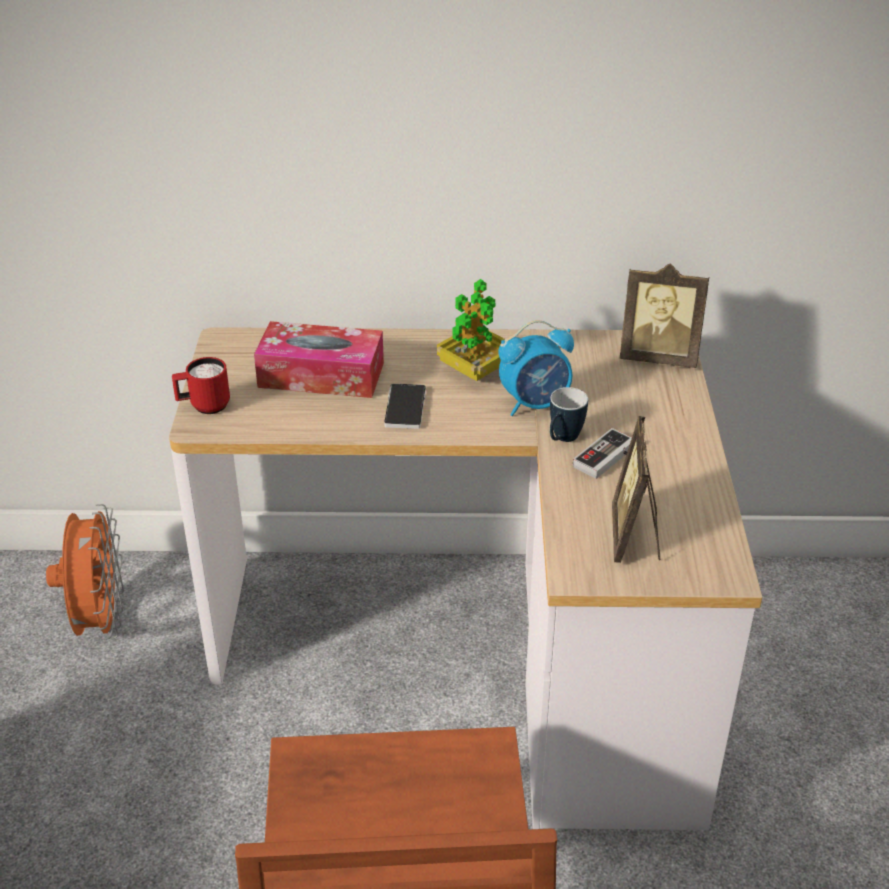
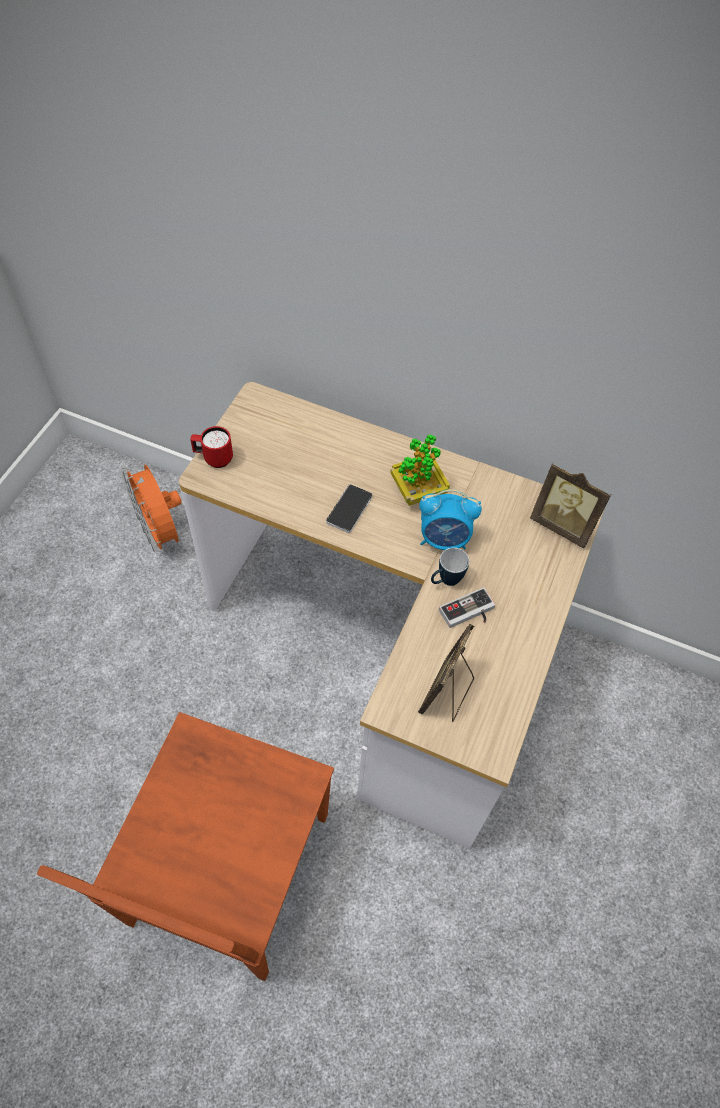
camera: 20 degrees right, 20 degrees up
(100, 621) = (161, 533): orange fan -> orange fan turned 135 degrees clockwise
(321, 375) = (306, 456): tissue box -> none

